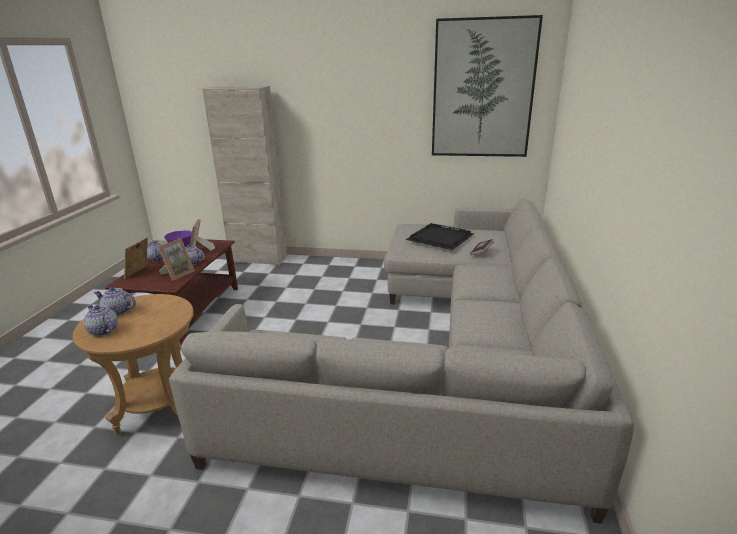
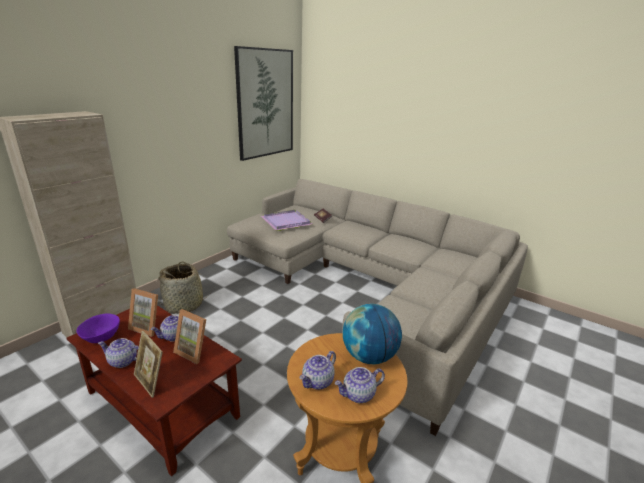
camera: 65 degrees left, 0 degrees up
(158, 325) = (369, 356): none -> globe
(177, 274) = (195, 351): picture frame -> picture frame turned 150 degrees clockwise
(305, 274) = (184, 305): none -> basket
(438, 239) = (286, 222): black tray -> purple tray

